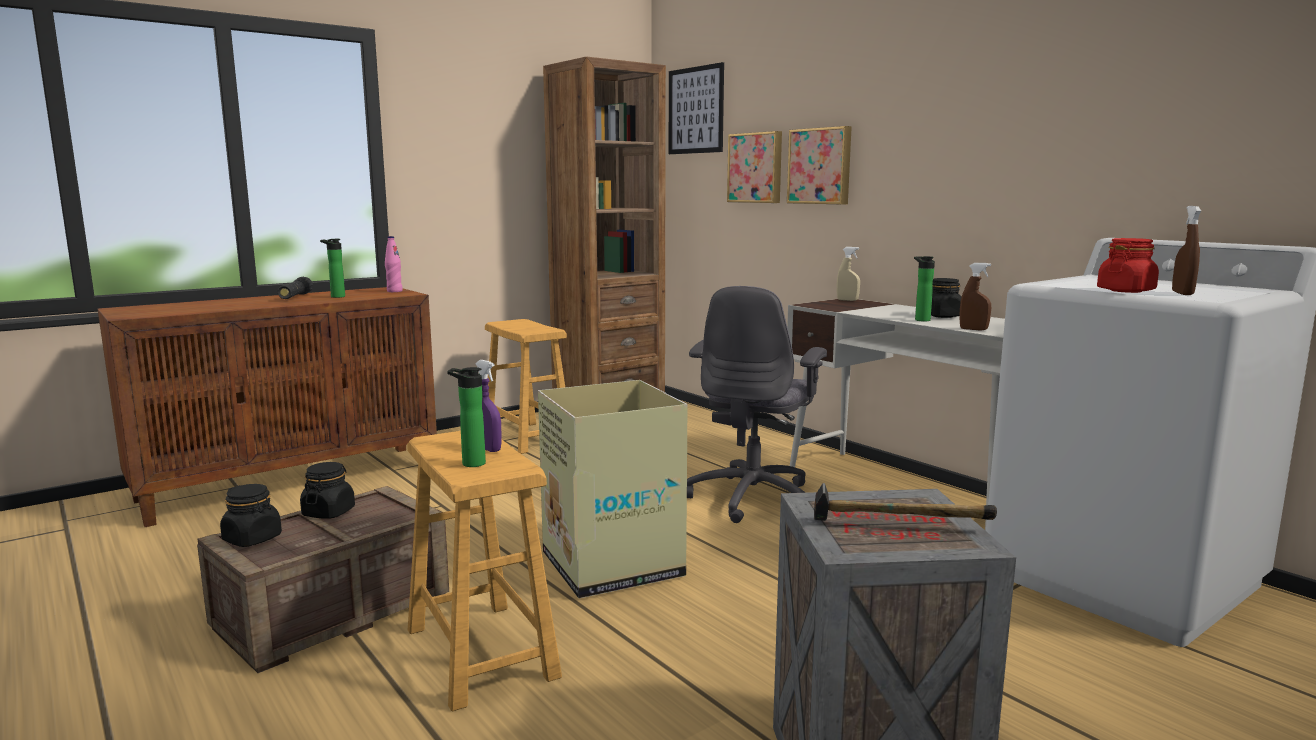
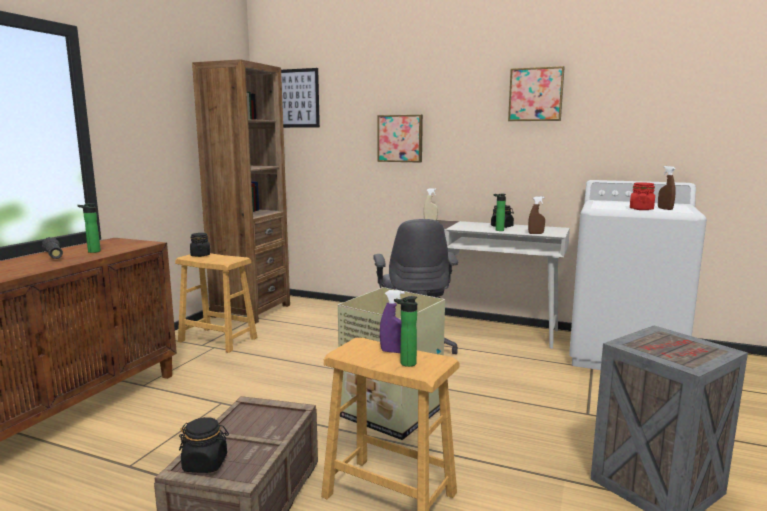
camera: 30 degrees left, 0 degrees up
(329, 512) = (230, 427): black jar -> black jar (200, 255)
(394, 291) = (130, 242): pink bottle -> none
(756, 168) = (349, 138): picture -> picture (536, 94)
(895, 528) = (684, 350): hammer -> none

